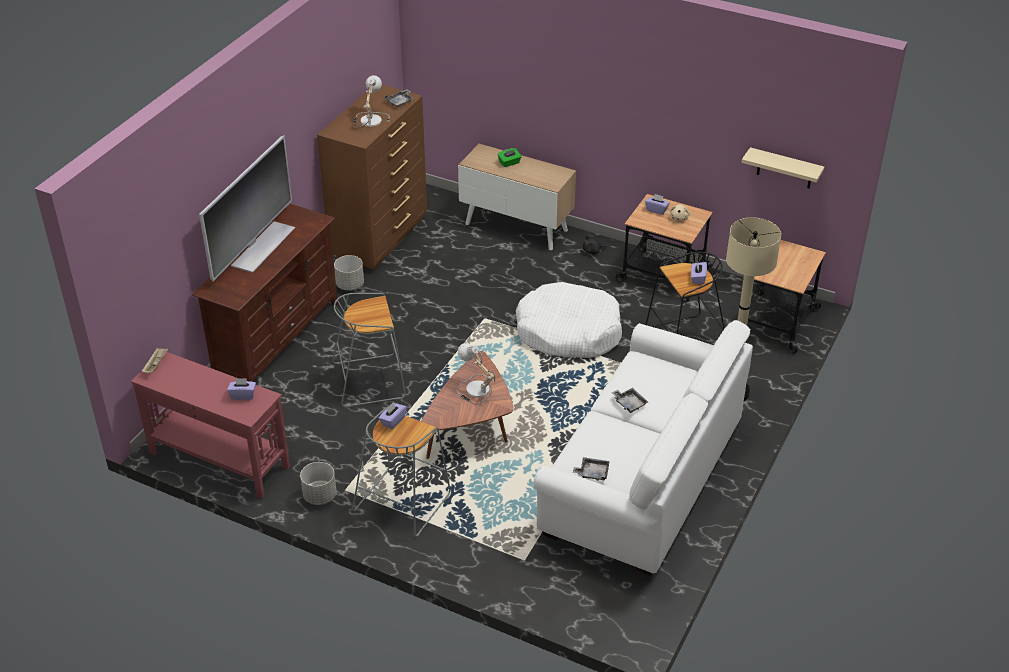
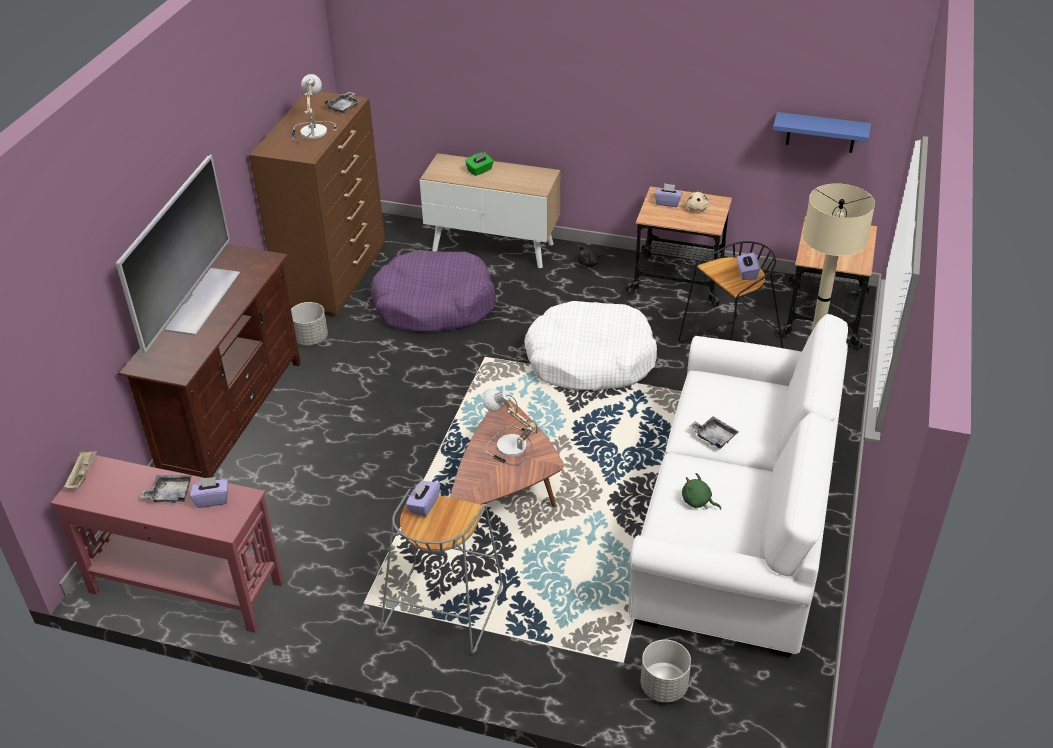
camera: 10 degrees left, 0 degrees up
(319, 496) = (331, 616): grey planter -> grey planter (663, 686)
(370, 380) = (363, 452): grey stool -> none
(455, 270) = (434, 305): none -> purple dog bed
(592, 473) = (699, 535): grey tray -> grey tray (170, 494)
(600, 449) = (698, 502): none -> green plush toy
(785, 168) = (821, 132): beige shelf -> blue shelf

